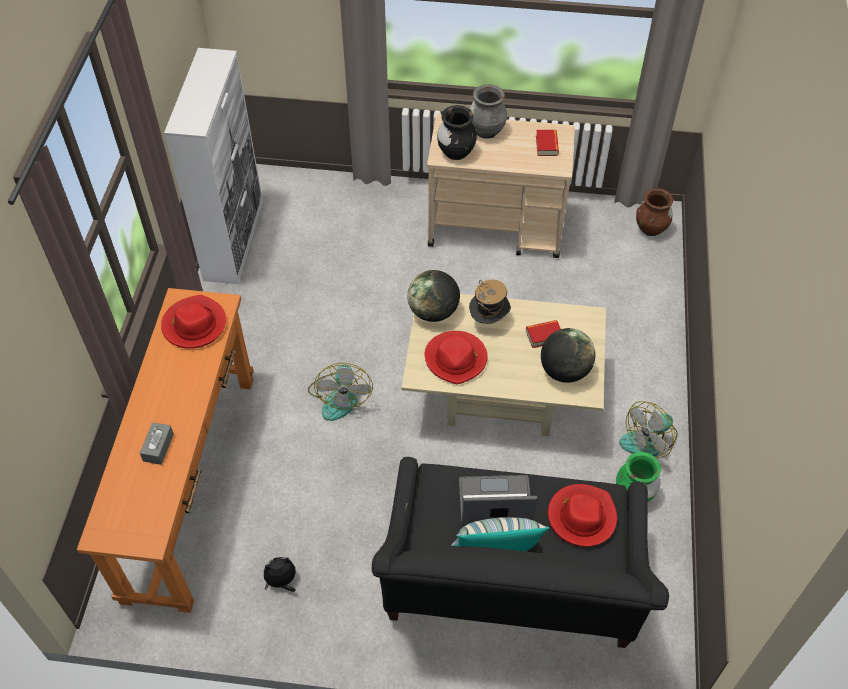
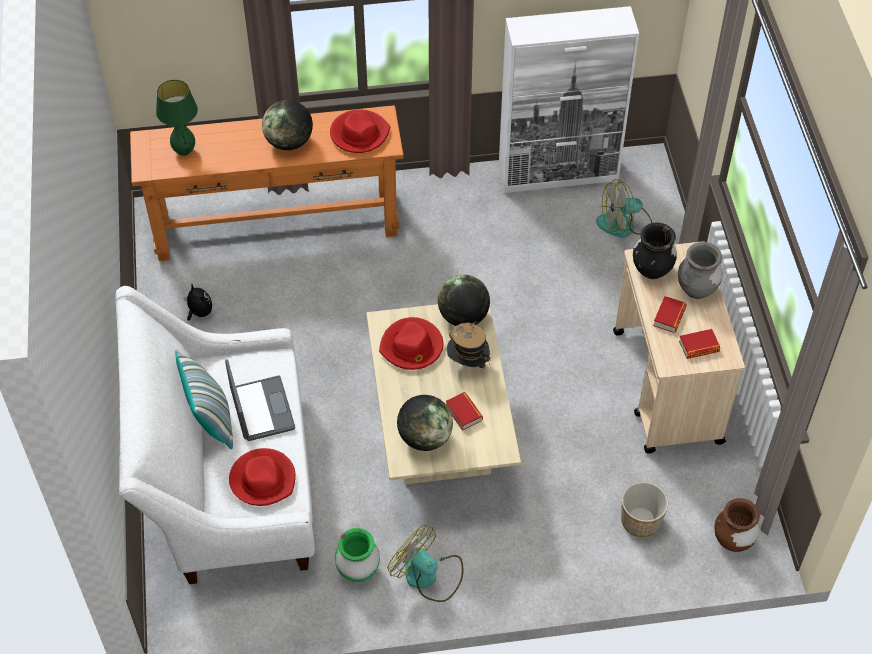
camera: 75 degrees right, 0 degrees up
(139, 494) = (184, 151): none -> green table lamp
(158, 447) = (230, 149): grey tissue box -> none
(176, 389) = (289, 142): none -> globe
(340, 397) = (398, 304): fan -> fan (624, 224)
(510, 155) = (669, 317): none -> book
(510, 590) = (227, 481): black sofa -> white sofa
(622, 279) = (641, 521): none -> planter

